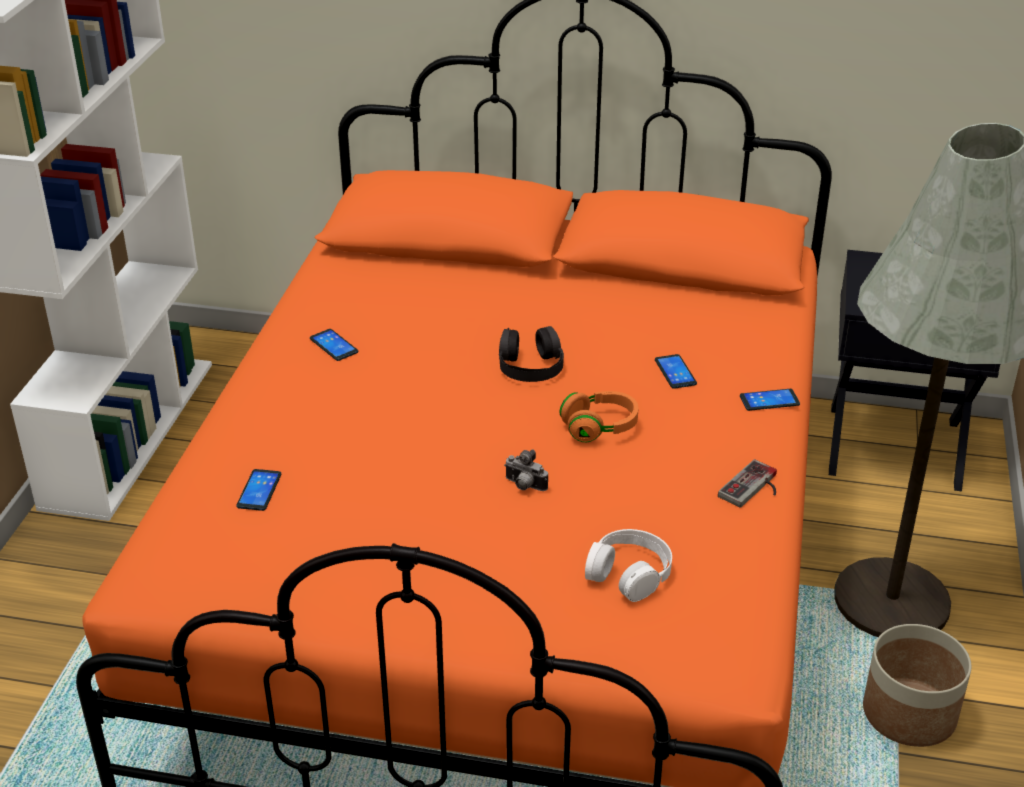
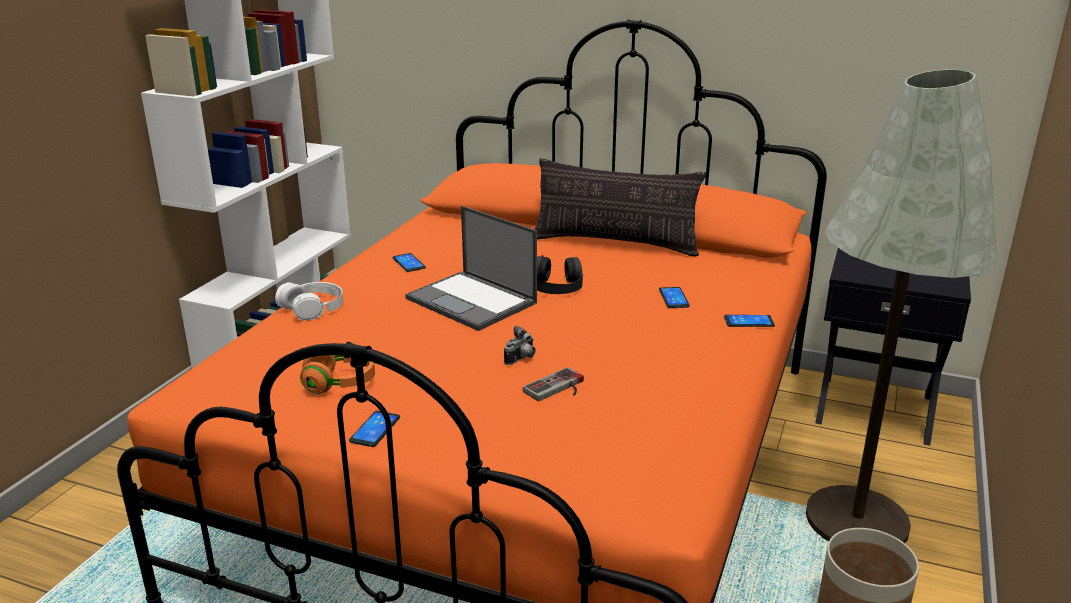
camera: 10 degrees right, 10 degrees down
(259, 490) = (307, 343): phone -> phone (375, 429)
(436, 401) = (473, 301): none -> laptop
(524, 486) = (521, 359): camera -> camera turned 90 degrees counterclockwise
(582, 287) = (615, 243): none -> pillow
(599, 428) = (599, 327): orange headphones -> orange headphones (339, 384)
(629, 573) = (590, 426): white headphones -> white headphones (313, 307)
(754, 489) = (720, 378): game controller -> game controller (558, 389)

